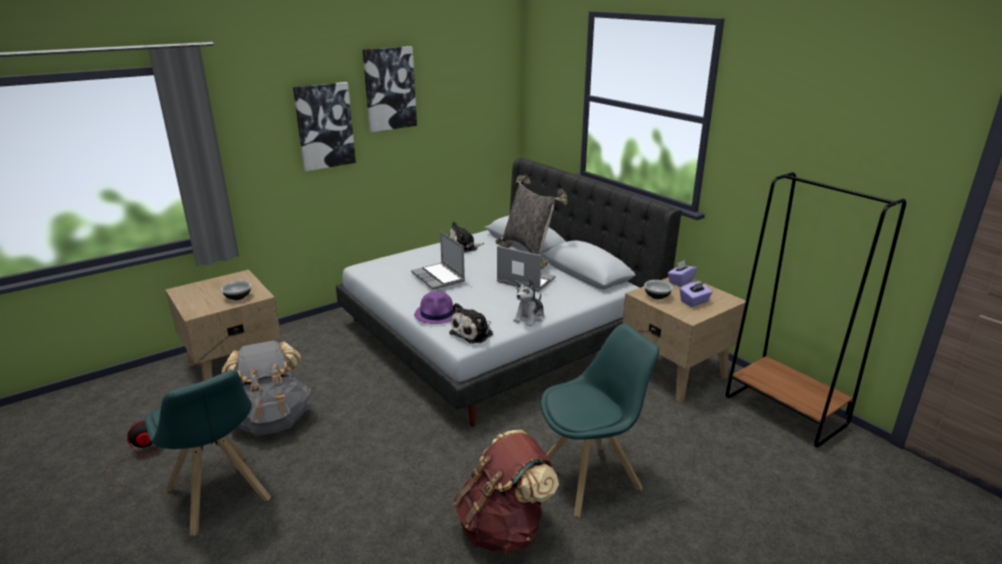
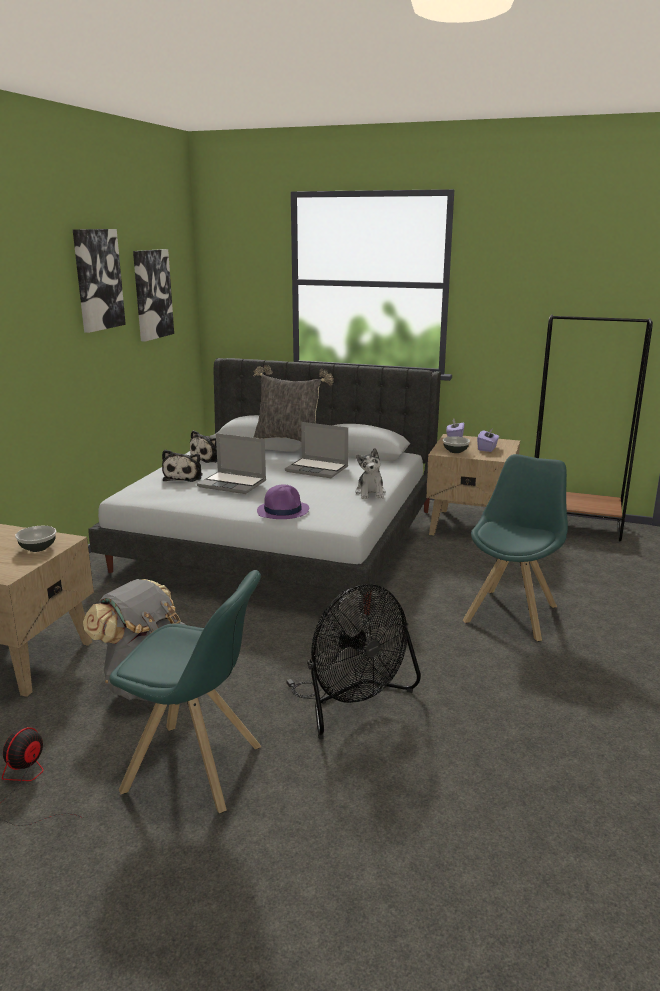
camera: 35 degrees left, 5 degrees down
(324, 126) = (44, 326): picture -> picture (152, 294)
(360, 496) = (348, 703): none -> black fan
(473, 333) = (343, 515): plush toy -> plush toy (184, 477)
(504, 528) = (500, 671): brown backpack -> none
(525, 280) = (318, 469): laptop -> laptop turned 150 degrees counterclockwise

